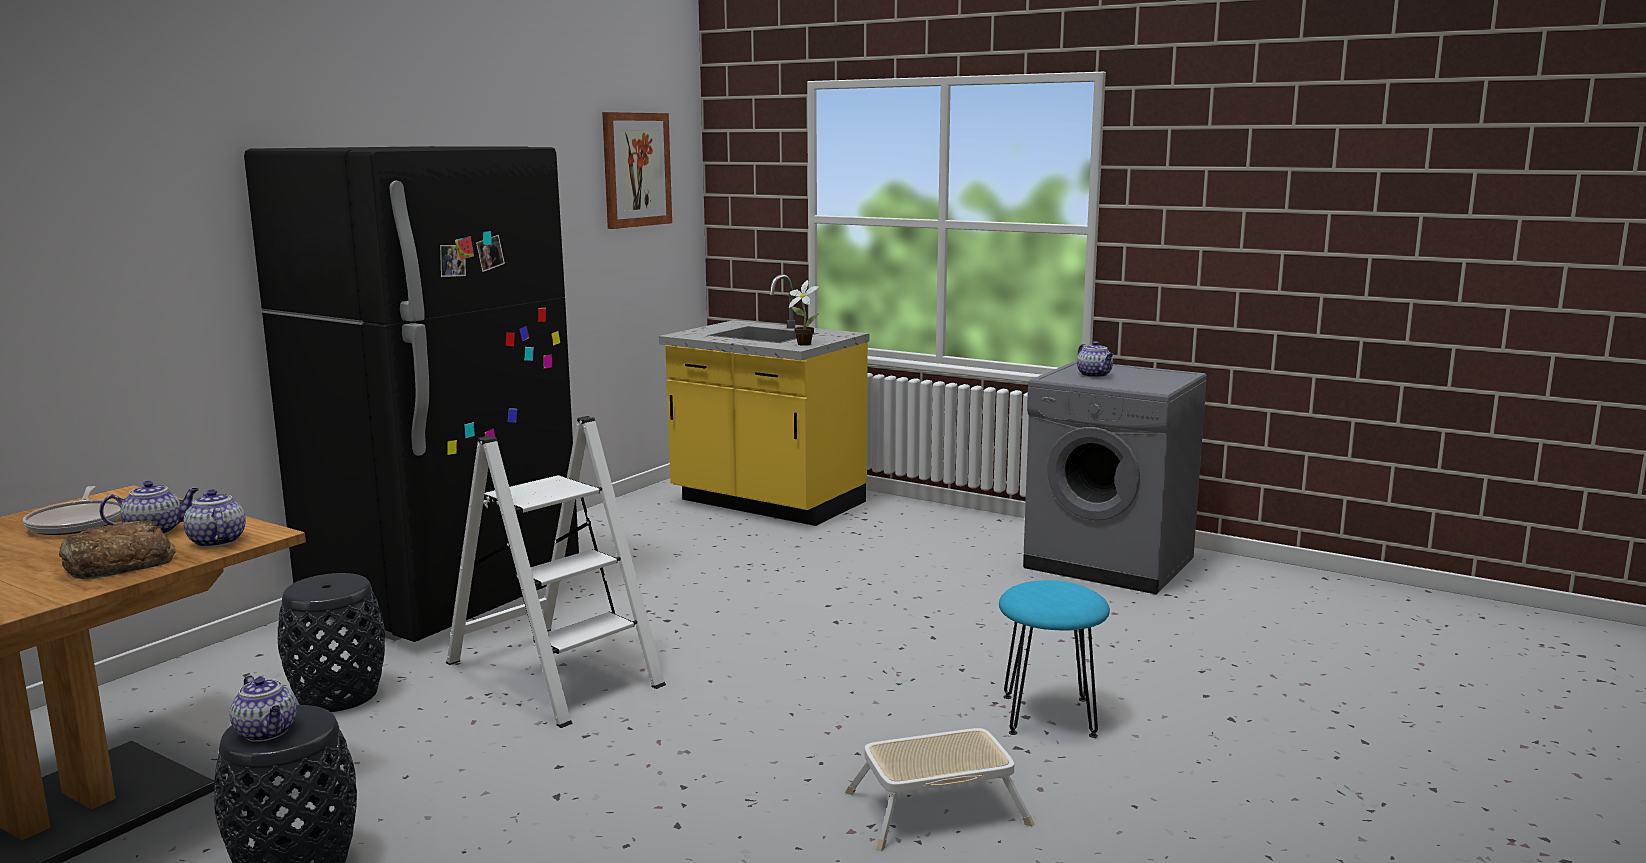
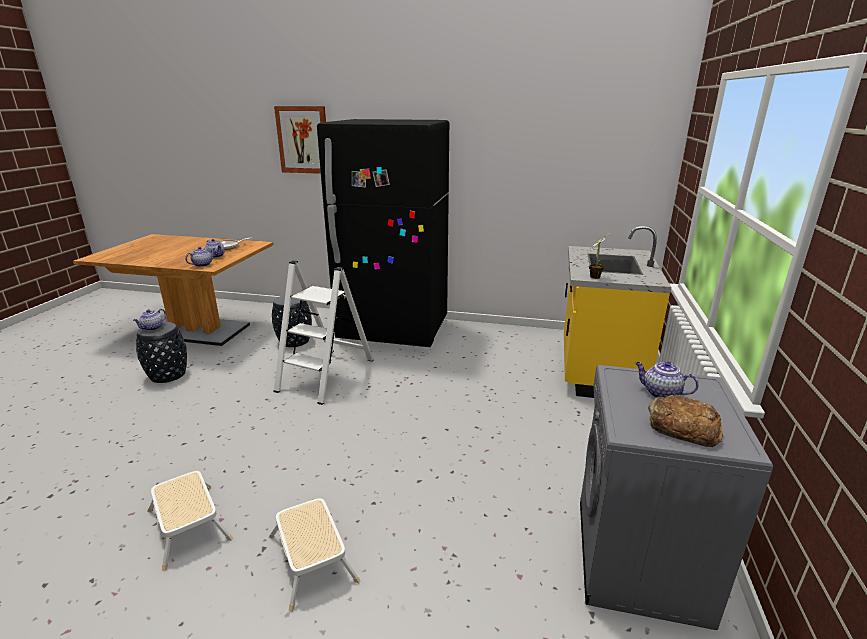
camera: 70 degrees right, 10 degrees up
(117, 563) = (180, 261): bread -> bread (682, 426)
(636, 169) = (609, 138): picture -> picture (303, 140)
(1049, 715) = (311, 558): turquoise stool -> beige step ladder
(1095, 375) = (660, 393): teapot -> teapot turned 75 degrees clockwise

